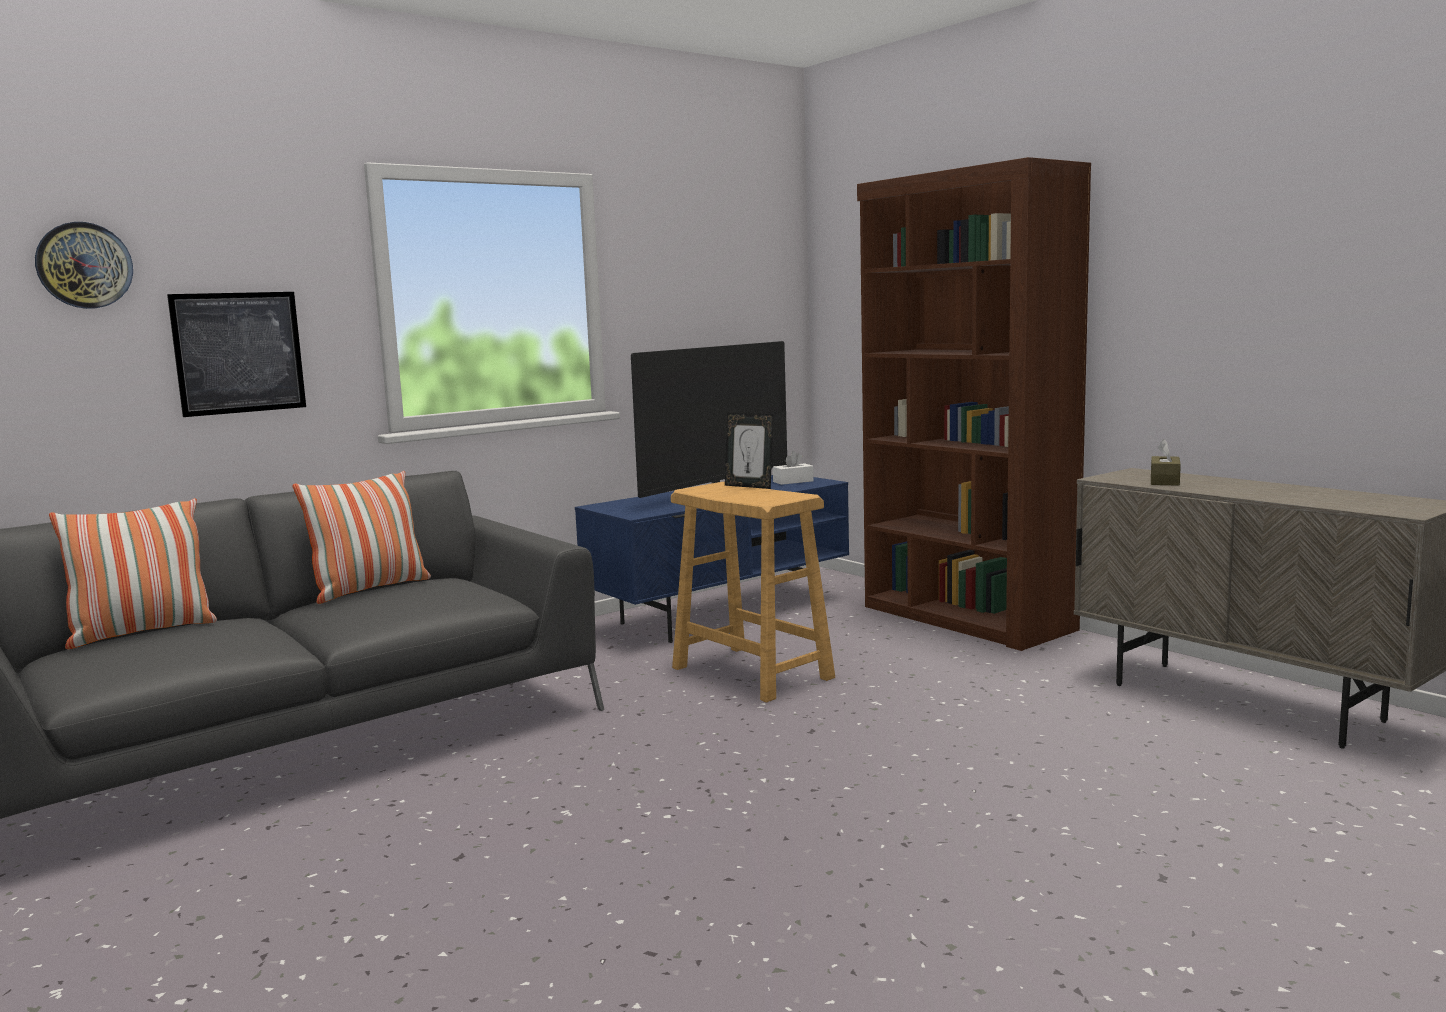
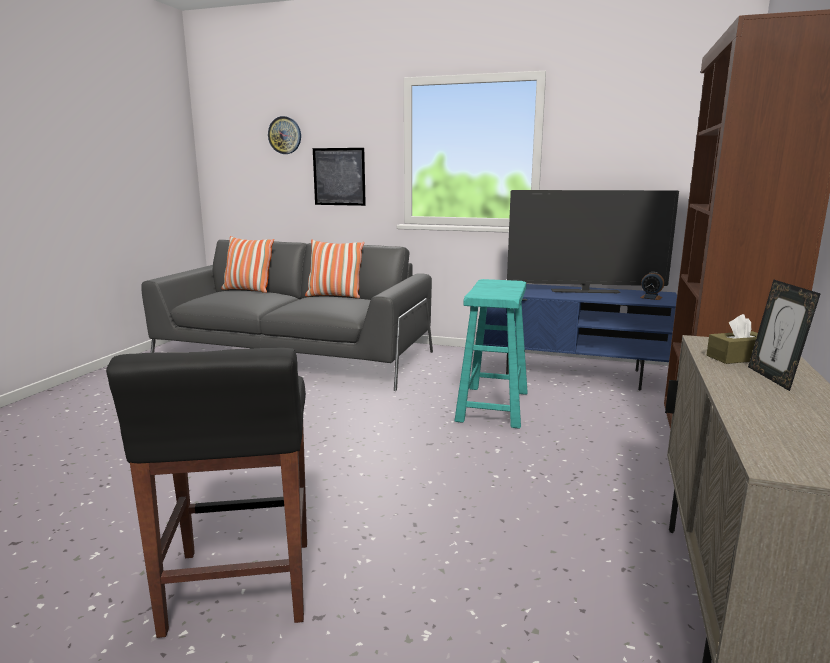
camera: 55 degrees right, 5 degrees up
(749, 486) = (517, 286): picture frame -> picture frame (773, 378)
(752, 673) = (492, 406): beige stool -> turquoise stool
(793, 481) = (651, 297): white tissue box -> alarm clock
(1071, 918) = (239, 588): none -> black stool

